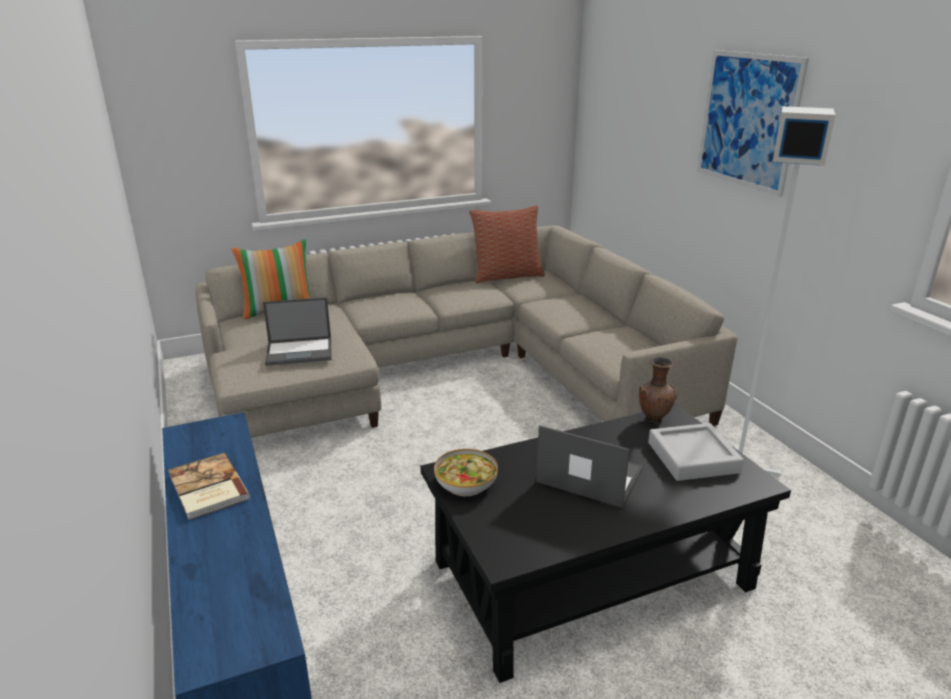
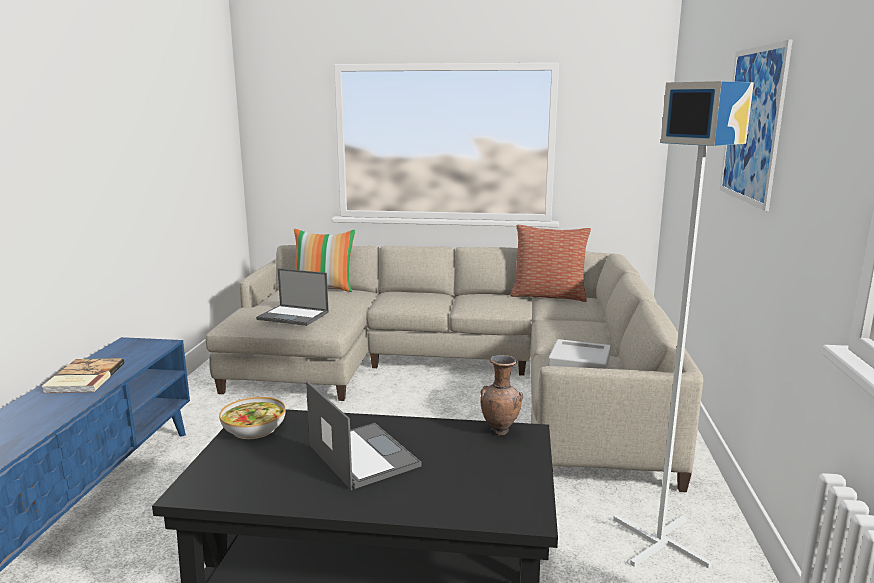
camera: 30 degrees right, 10 degrees down
(693, 457) = (490, 473): grey tray -> grey tray (579, 363)

